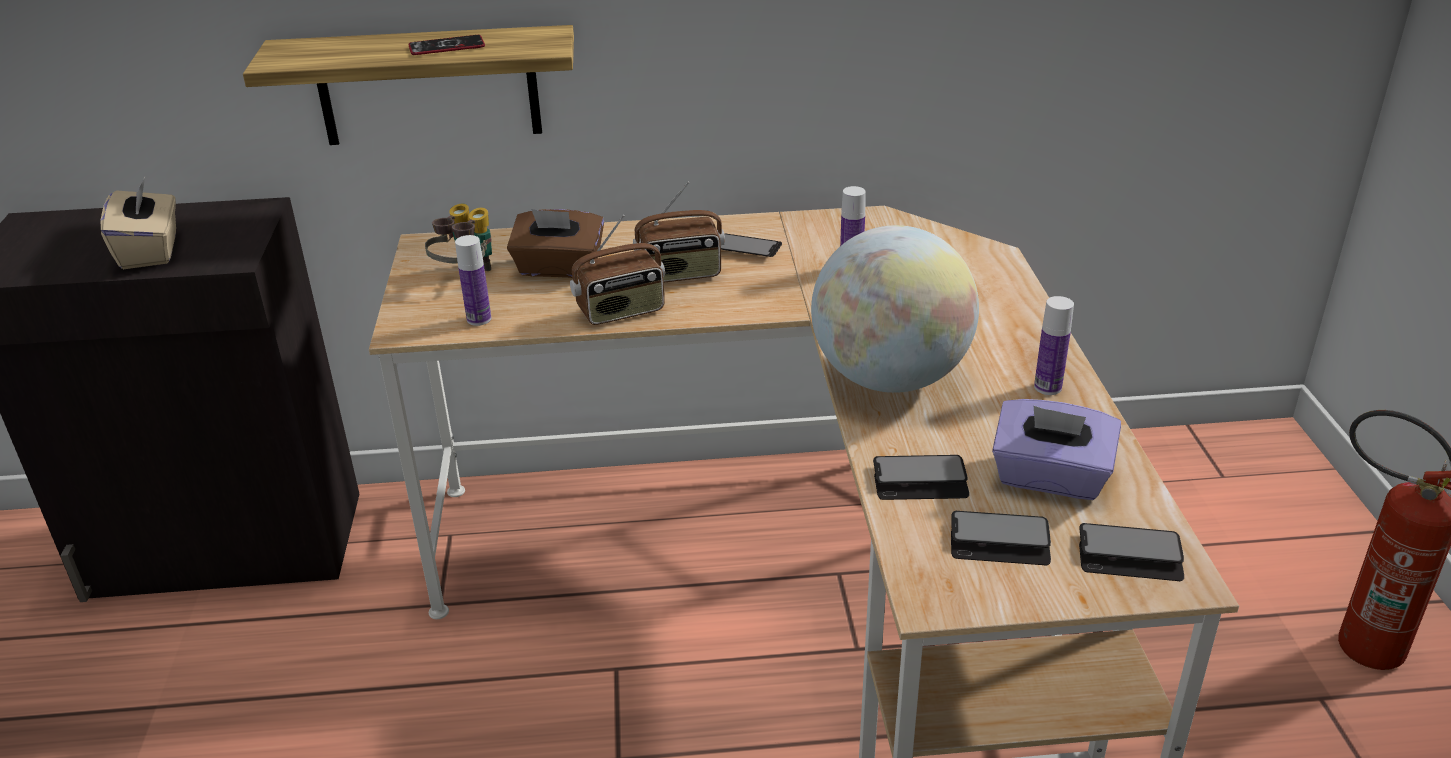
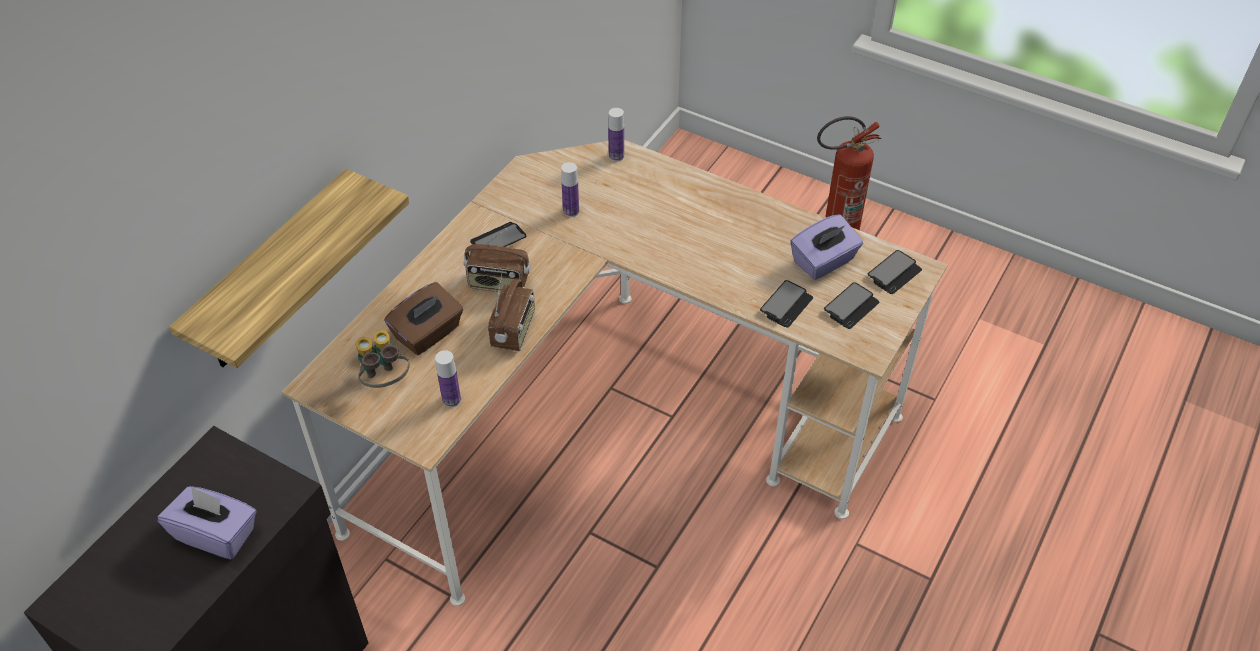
camera: 55 degrees left, 15 degrees up
(151, 251) = (217, 534): beige tissue box -> purple tissue box
(447, 47) = (316, 241): phone -> none
(681, 274) = (498, 283): radio -> radio turned 75 degrees clockwise
(889, 378) = (694, 264): globe -> none
(1047, 387) = (756, 215): bottle -> bottle (616, 156)

